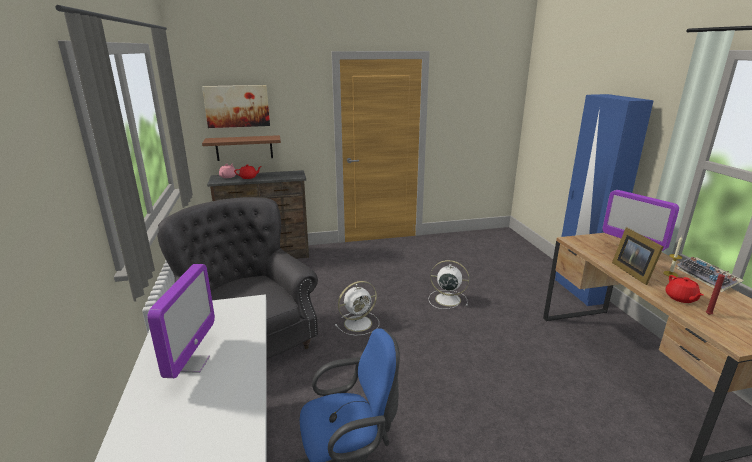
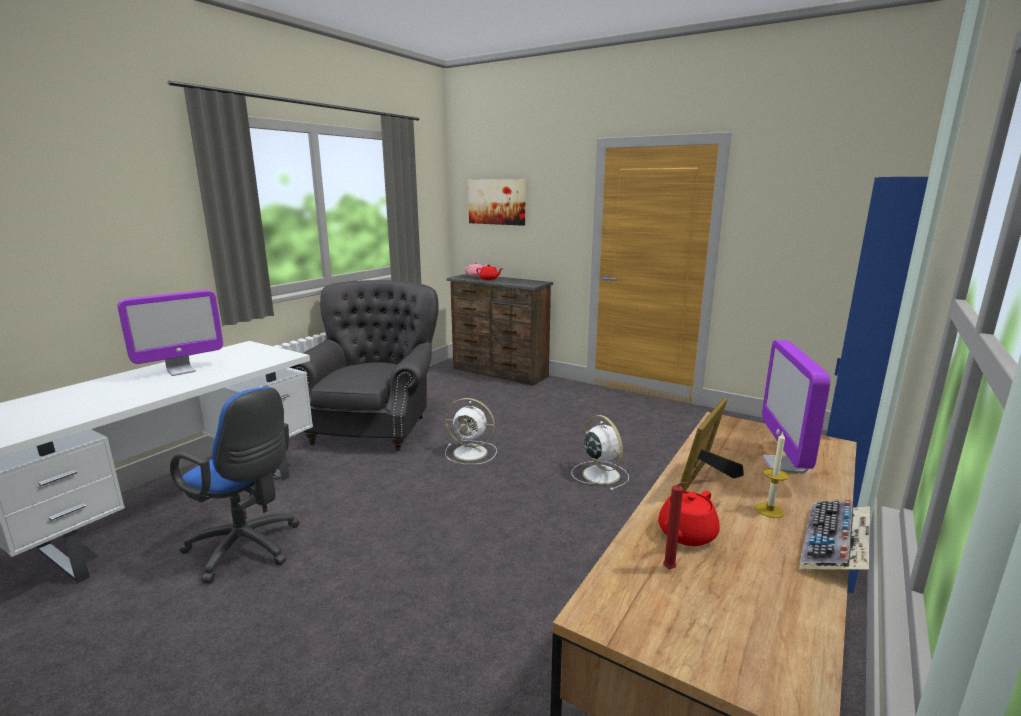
camera: 45 degrees right, 5 degrees down
(244, 148) = (499, 248): brown shelf -> none

